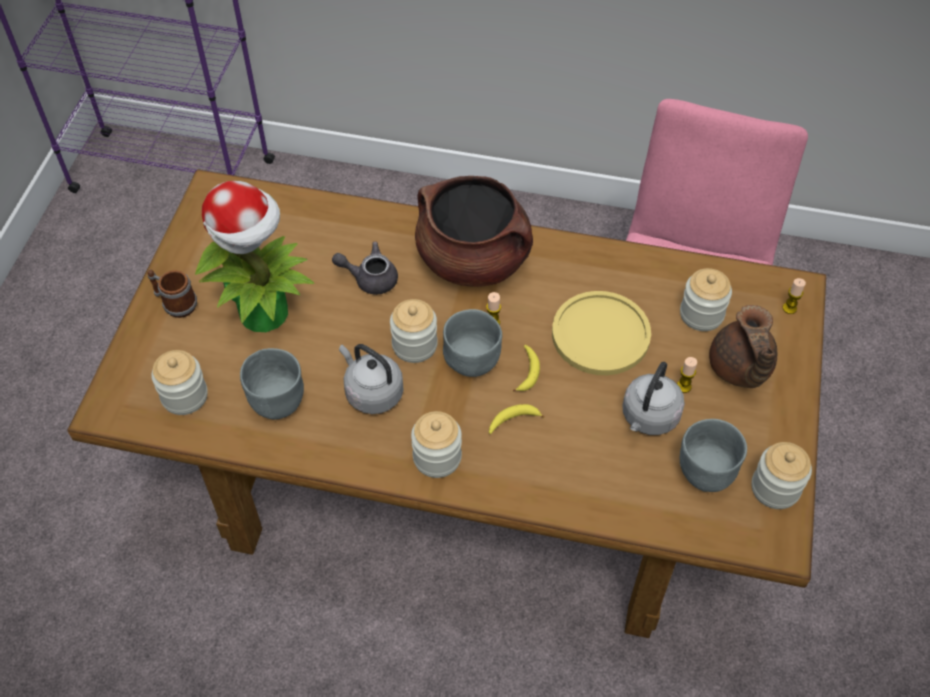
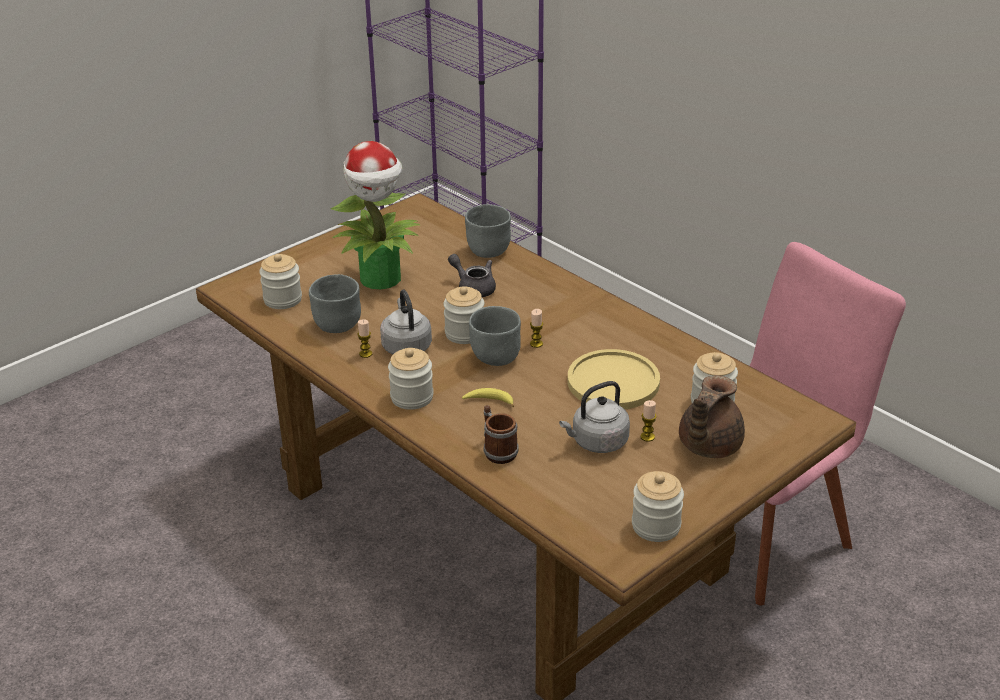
camera: 35 degrees right, 20 degrees down
(175, 303) = (329, 253): mug -> mug (497, 450)
(474, 260) = (561, 305): brown cooking pot -> none
(527, 372) = (531, 380): banana -> none
(704, 473) = (605, 492): grey bowl -> grey bowl (487, 251)
(789, 308) = (796, 428): candle -> candle (365, 354)

